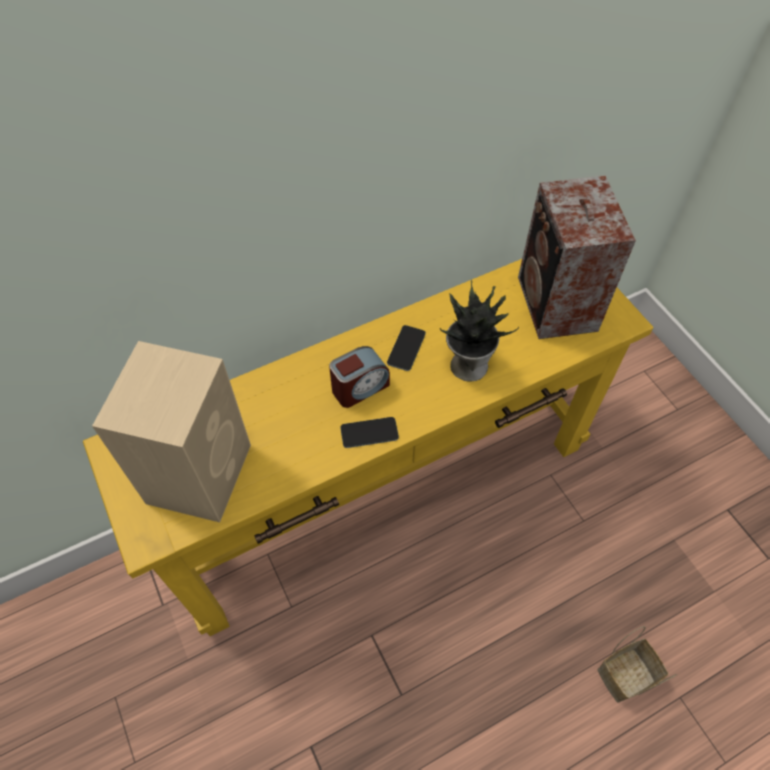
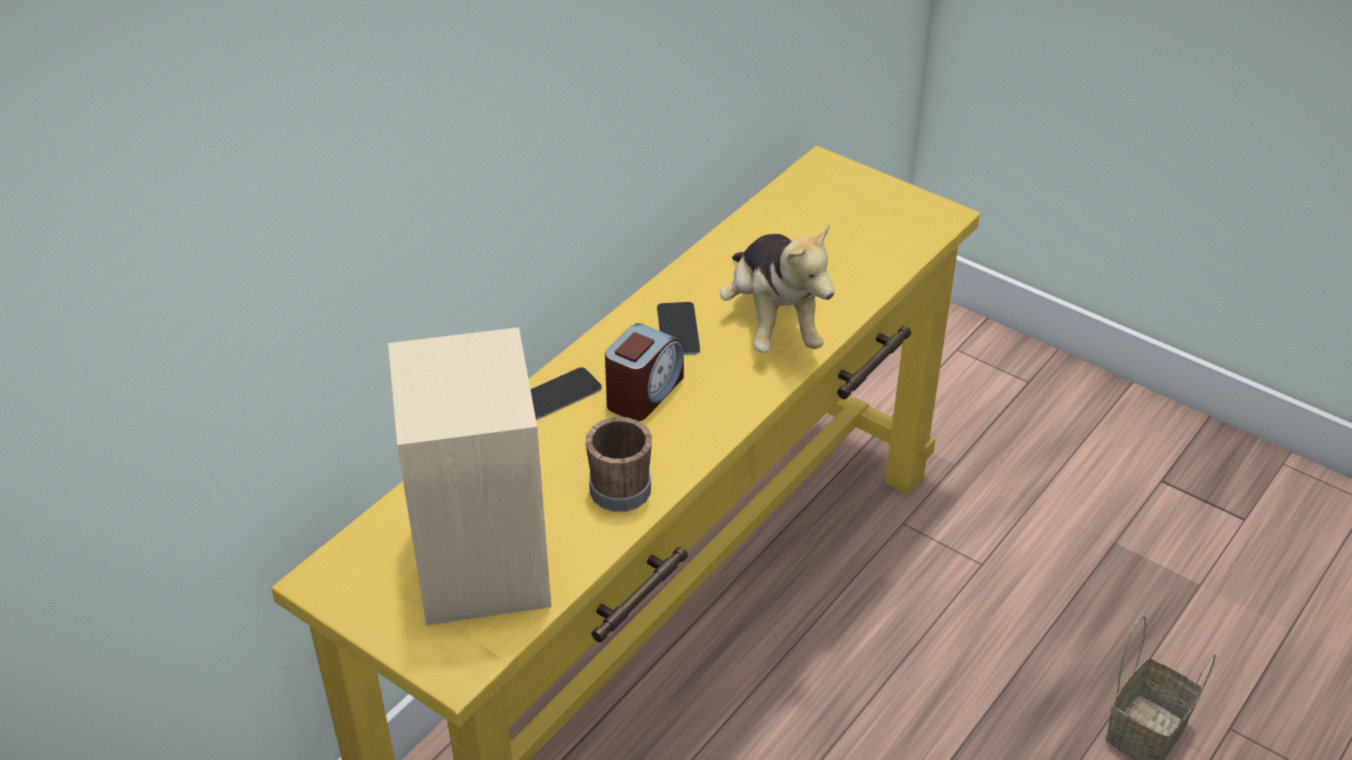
camera: 25 degrees left, 15 degrees down
(309, 450) = (622, 485): none -> brown mug
(369, 432) = (691, 438): phone -> phone (558, 394)
(467, 364) = (772, 322): potted plant -> plush toy
(556, 306) = (845, 224): speaker -> none

